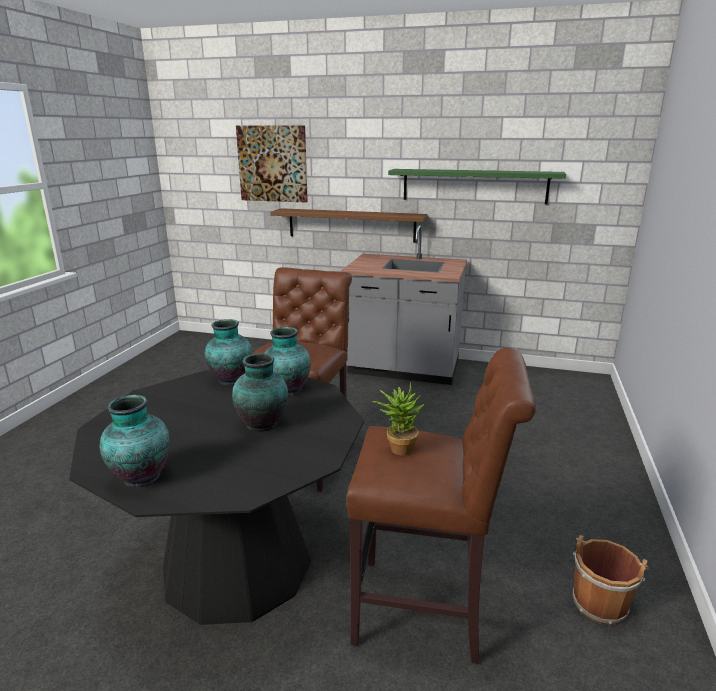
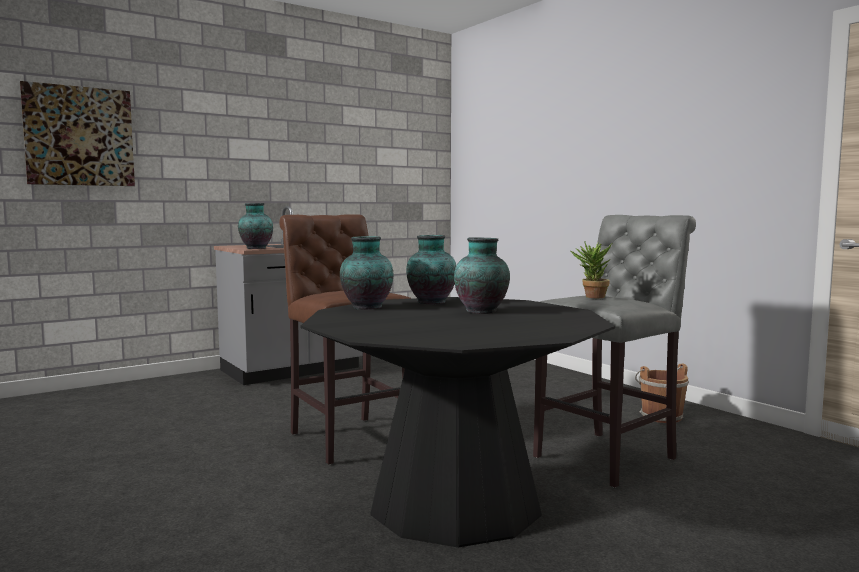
camera: 50 degrees left, 15 degrees down
(140, 477) = (508, 336): vase -> vase (255, 248)
(351, 225) = (194, 213): brown shelf -> none
(427, 610) = (610, 456): brown stool -> grey stool
(474, 186) = (325, 168): green shelf -> none

